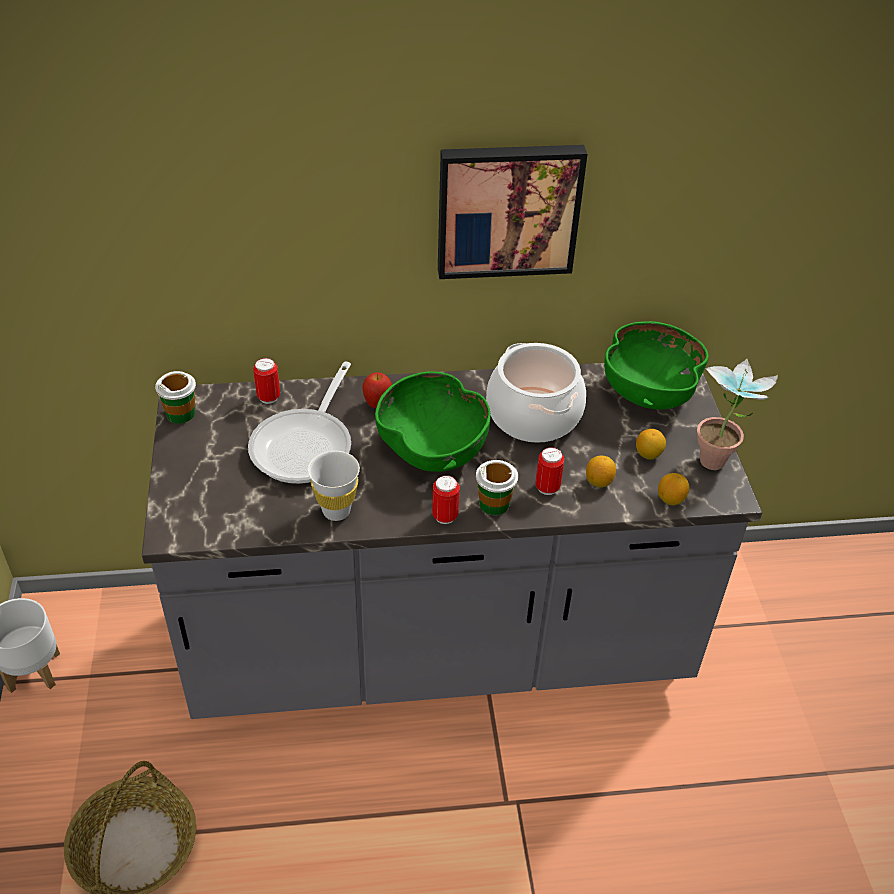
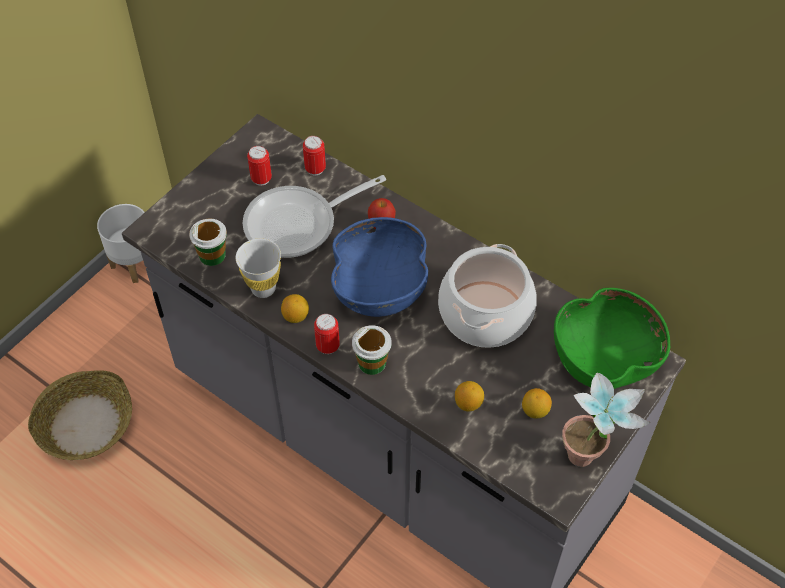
camera: 45 degrees right, 10 degrees up
(181, 414) = (247, 144): cup -> cup (212, 255)
(433, 448) = (380, 288): green bowl -> blue bowl
(507, 209) = (529, 126): picture -> none
(547, 487) = (424, 379): can -> can (261, 179)
(670, 499) = (506, 459): lemon -> lemon (296, 316)

